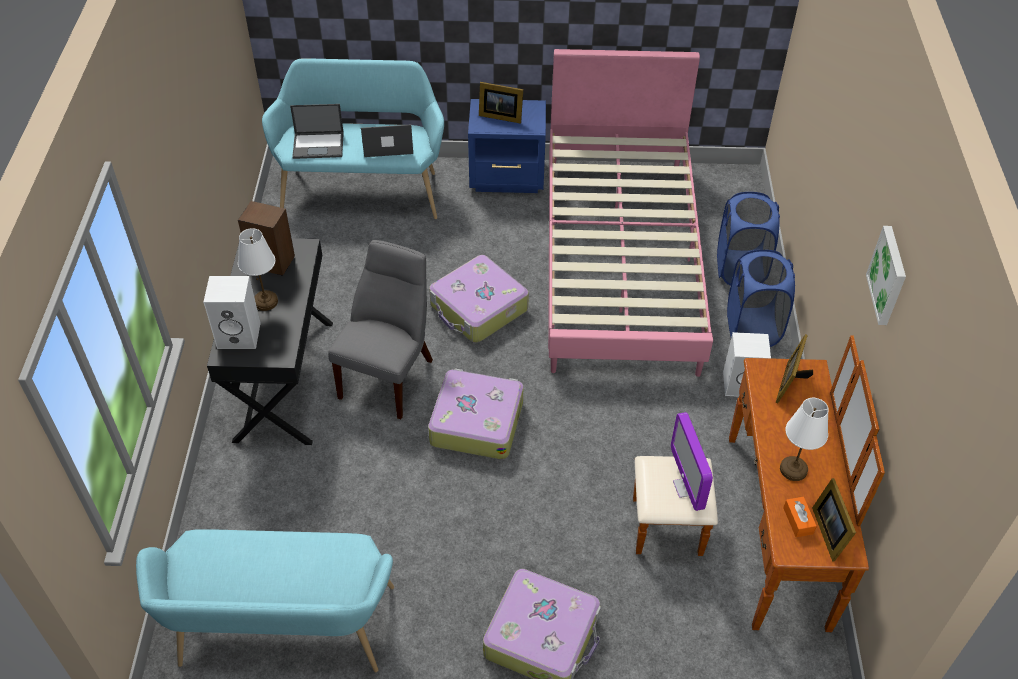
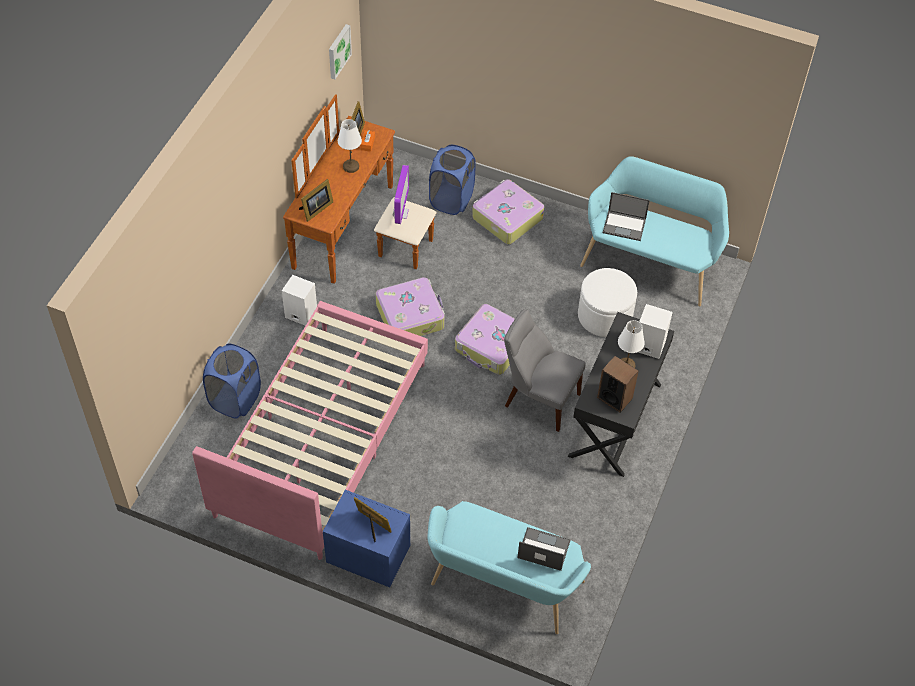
camera: 160 degrees left, 5 degrees up
(333, 516) = (604, 316): none -> white ottoman
(387, 143) = (483, 530): laptop -> laptop (625, 225)
(389, 375) = (539, 398): grey chair -> grey chair turned 75 degrees clockwise
(478, 308) = (452, 432): suitcase -> suitcase (410, 315)
(752, 328) = (263, 350): blue laundry basket -> blue laundry basket (451, 199)
(889, 275) = (282, 115): picture -> picture (338, 51)

